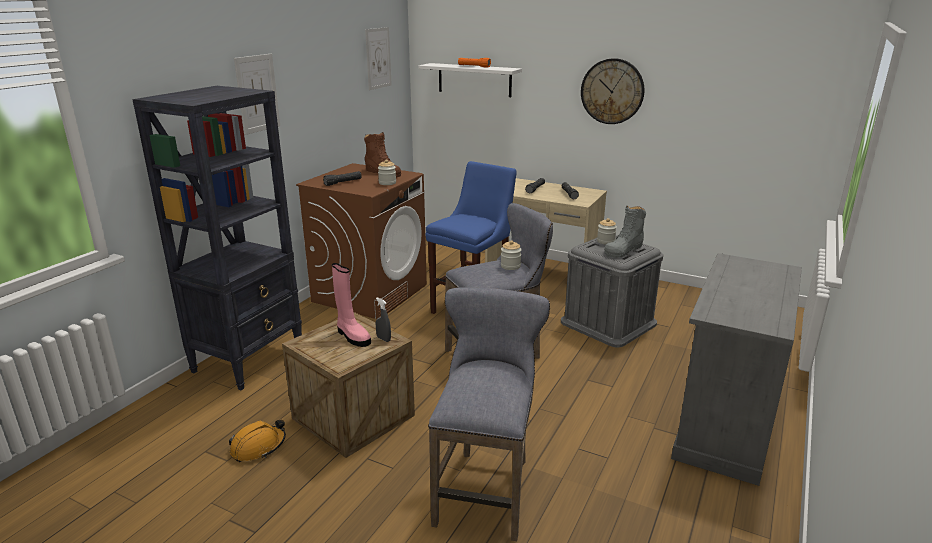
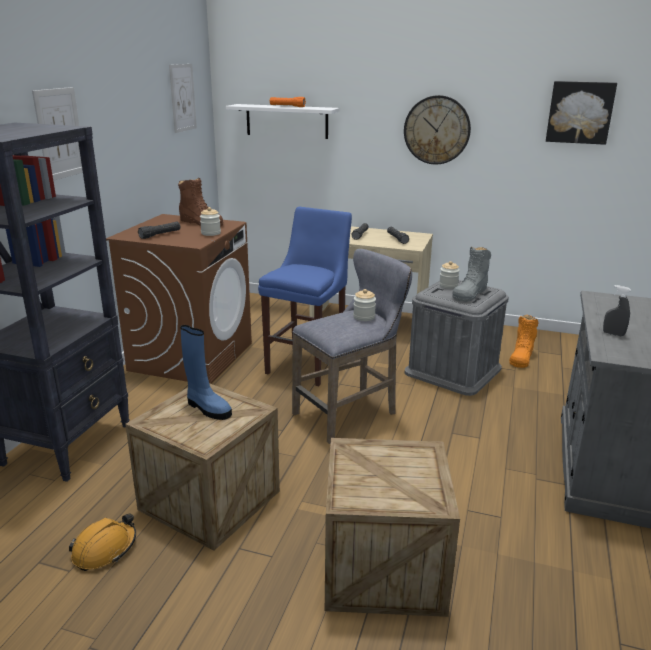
camera: 10 degrees left, 0 degrees up
(352, 336) = (207, 408): pink boot -> blue boot
(383, 339) = (245, 408): grey spray bottle -> grey spray bottle (613, 334)
(486, 487) = (383, 567): grey stool -> crate
(681, 315) = (521, 357): none -> orange boot
(751, 77) = (580, 112): none -> picture

